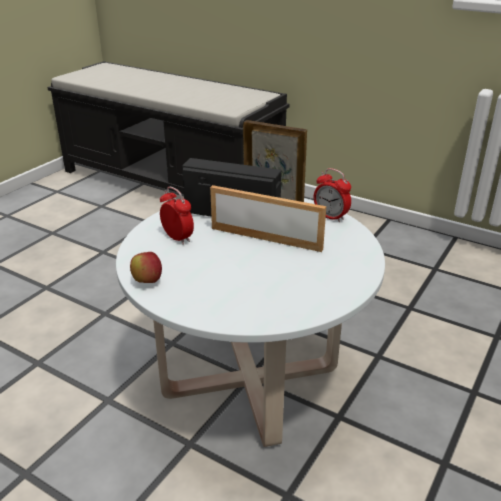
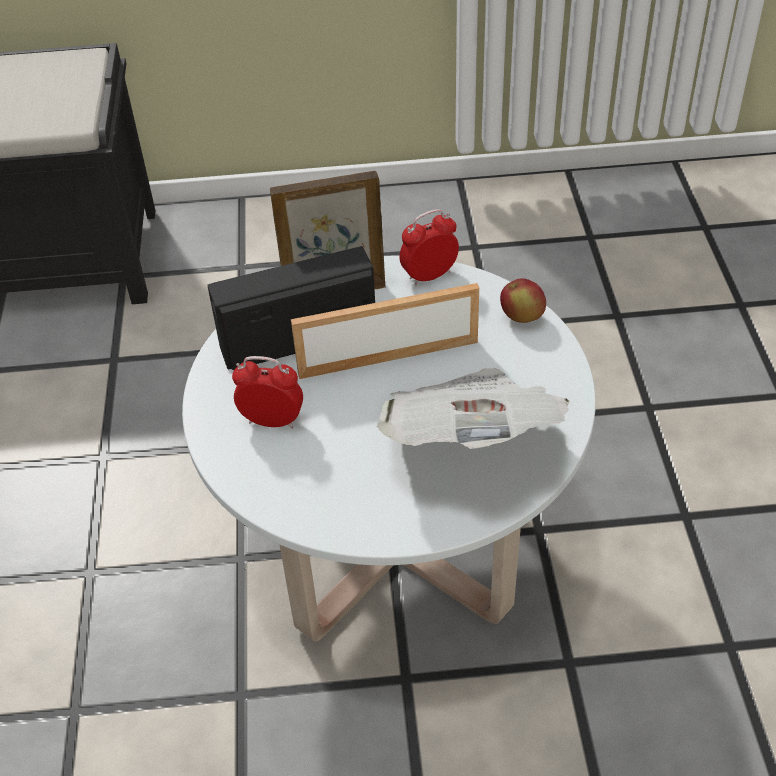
camera: 35 degrees left, 15 degrees up
(147, 281) = (317, 515): apple -> apple (522, 317)
(263, 289) = (471, 441): none -> newspaper
(330, 217) = (429, 276): alarm clock -> alarm clock turned 150 degrees clockwise

